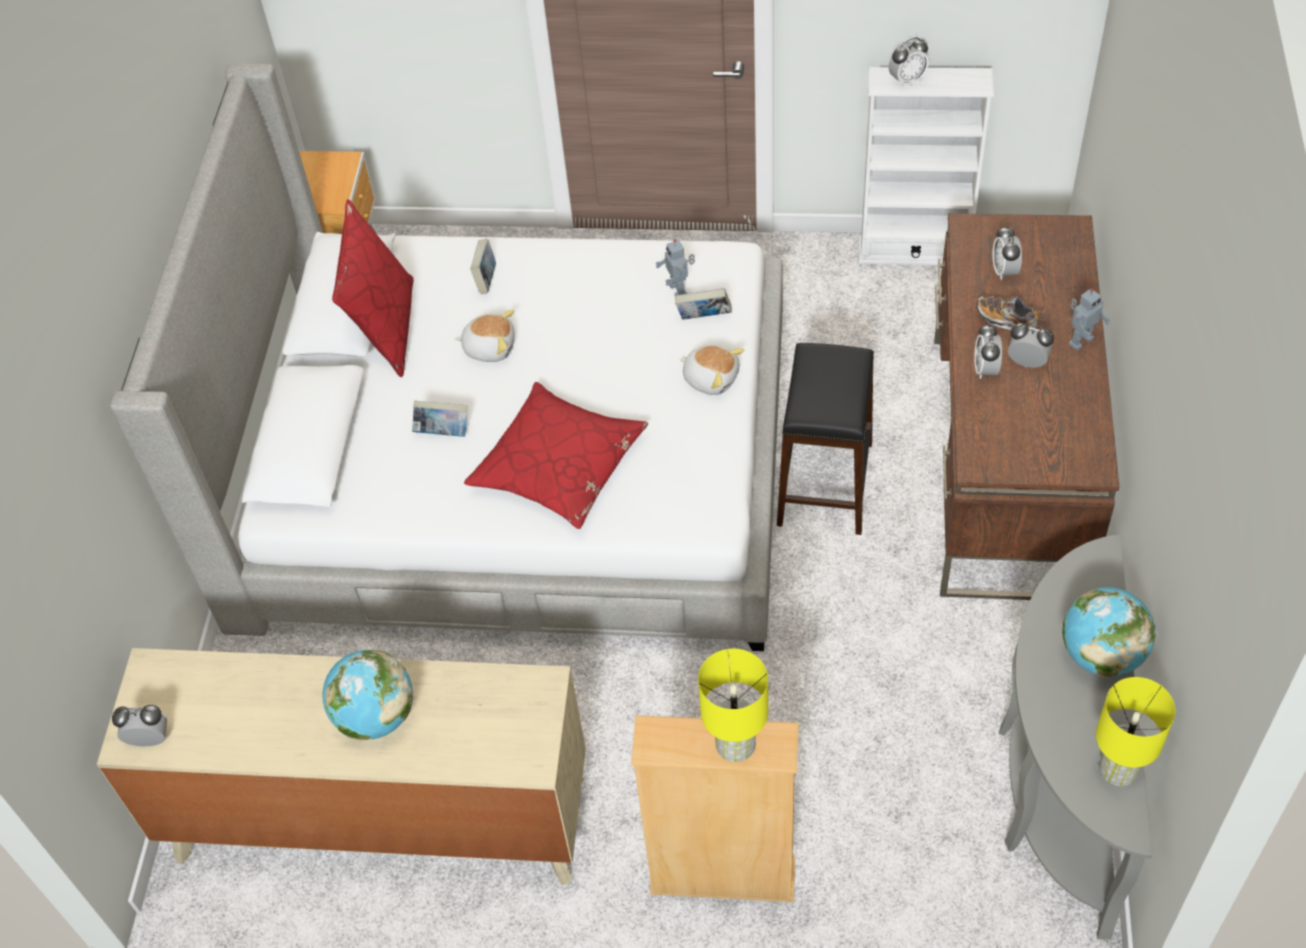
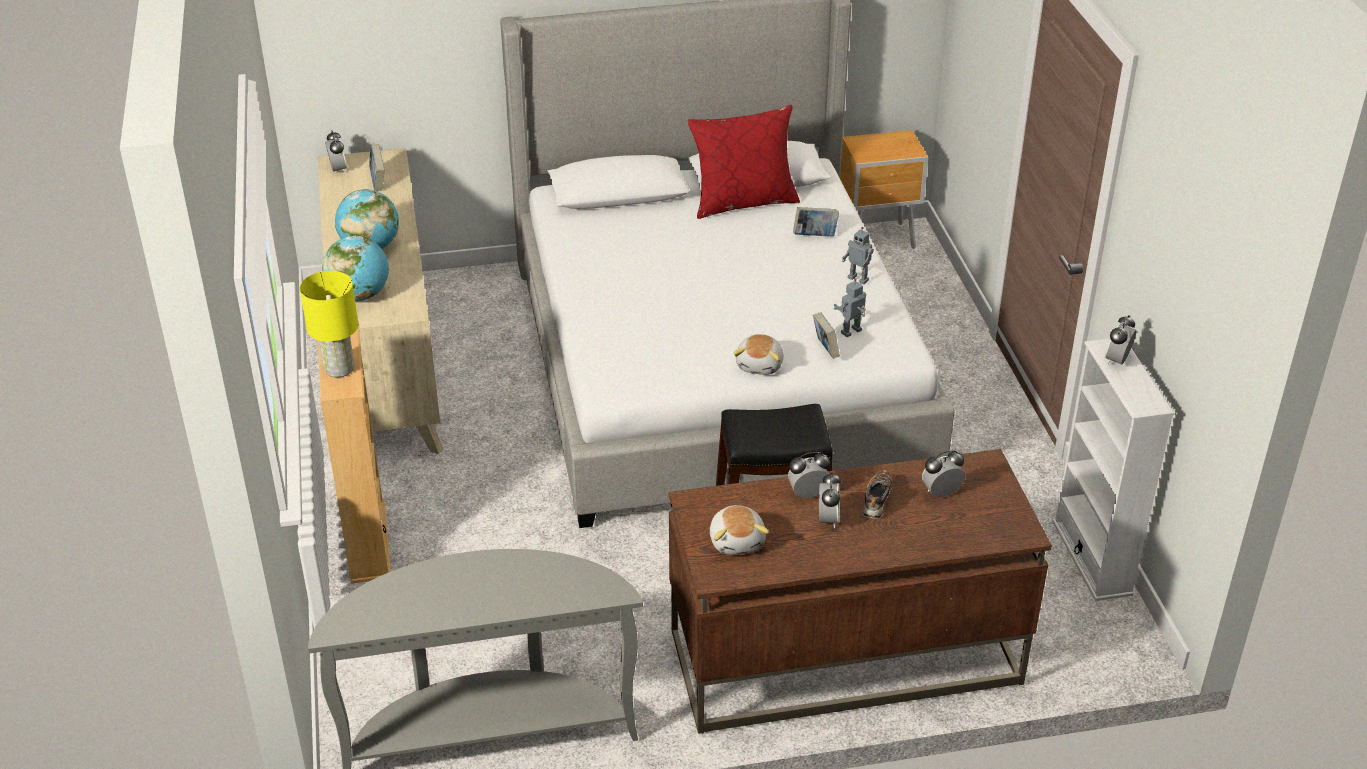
camera: 70 degrees right, 15 degrees down
(443, 432) = (651, 247): book -> book (378, 182)
(490, 347) = (745, 251): plush toy -> plush toy (737, 541)
(559, 466) = (638, 305): red pillow -> none
(907, 81) = (1117, 360): alarm clock -> alarm clock turned 75 degrees clockwise
(1079, 340) = (871, 551): toy robot -> toy robot (858, 279)
(1101, 654) = (505, 600): globe -> globe (359, 295)
(1117, 769) = (388, 620): yellow table lamp -> none

